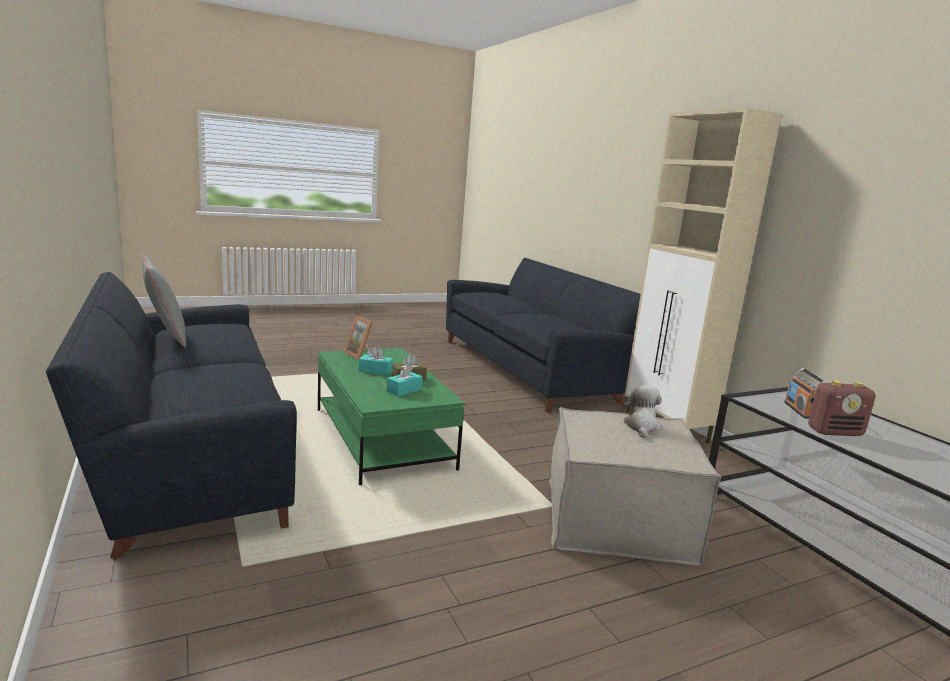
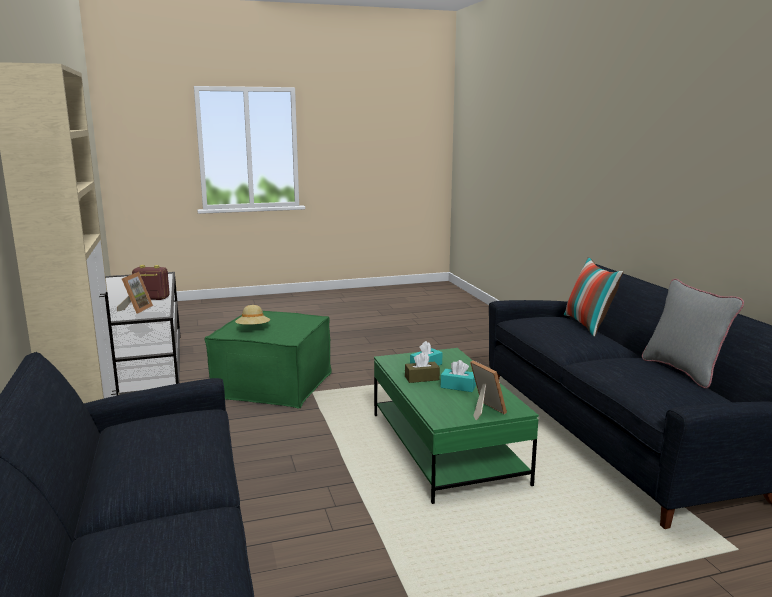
camera: 170 degrees left, 0 degrees up
(172, 388) = (588, 325): none -> pillow
(616, 519) = (273, 385): beige ottoman -> green ottoman
(641, 426) = (253, 329): plush toy -> beige hat
(799, 410) = (136, 309): radio -> picture frame

